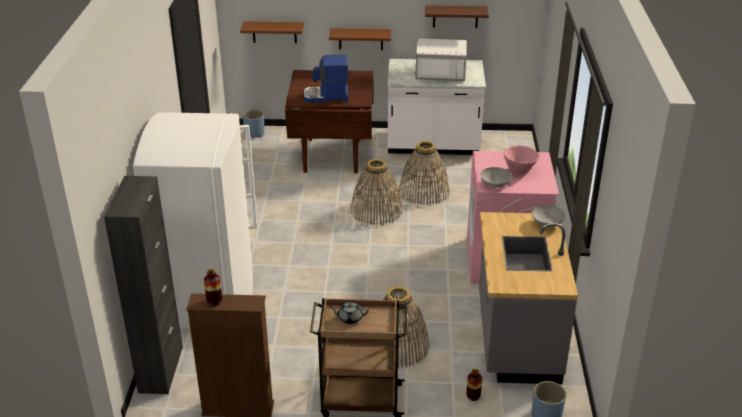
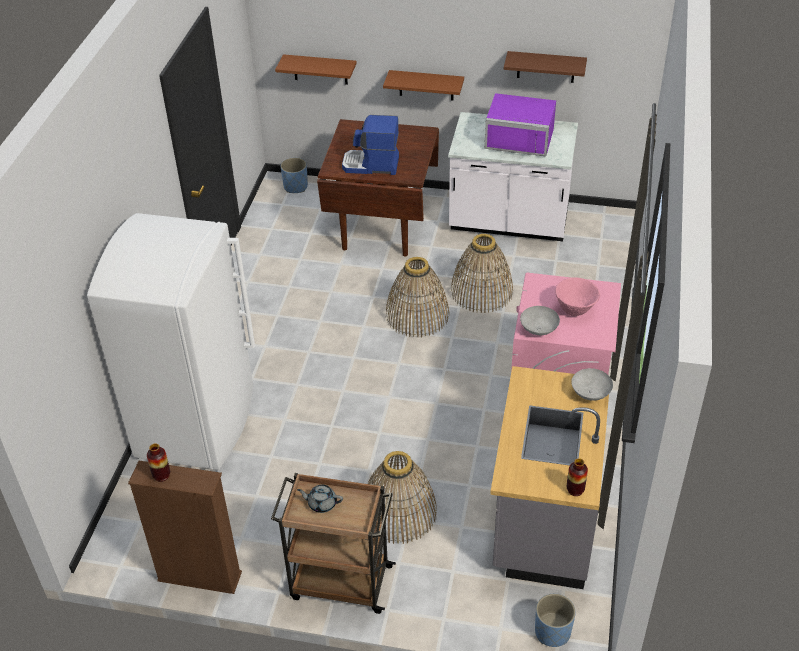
camera: 10 degrees right, 10 degrees up
(161, 370) = (125, 513): black cabinet -> none
(441, 71) = (520, 137): white microwave -> purple microwave
(473, 396) = (472, 593): vase -> vase (575, 490)

